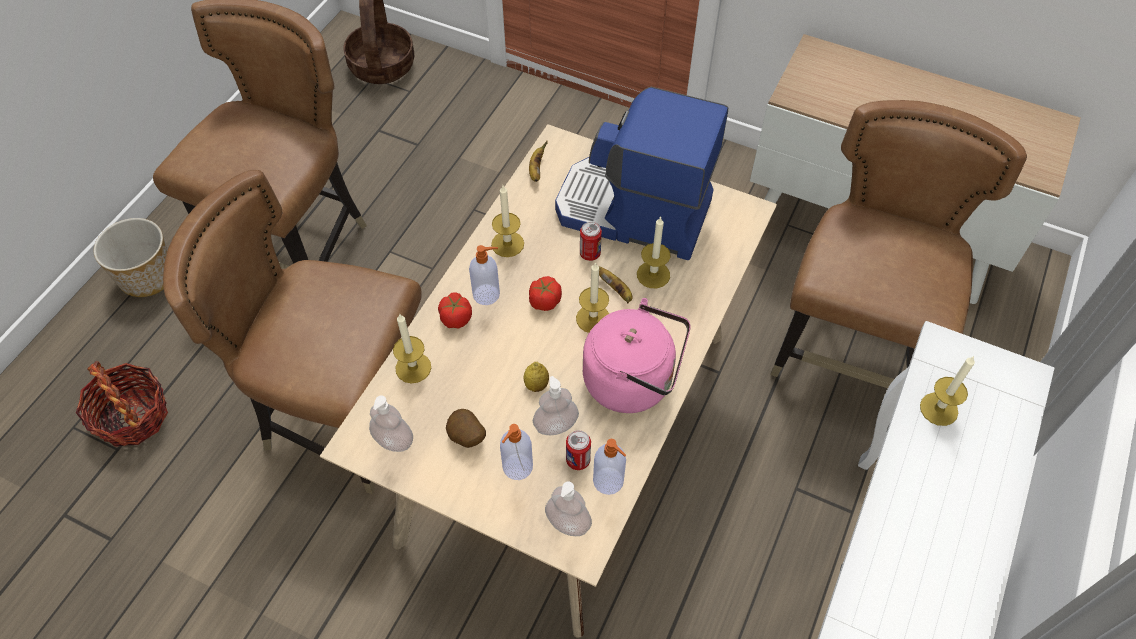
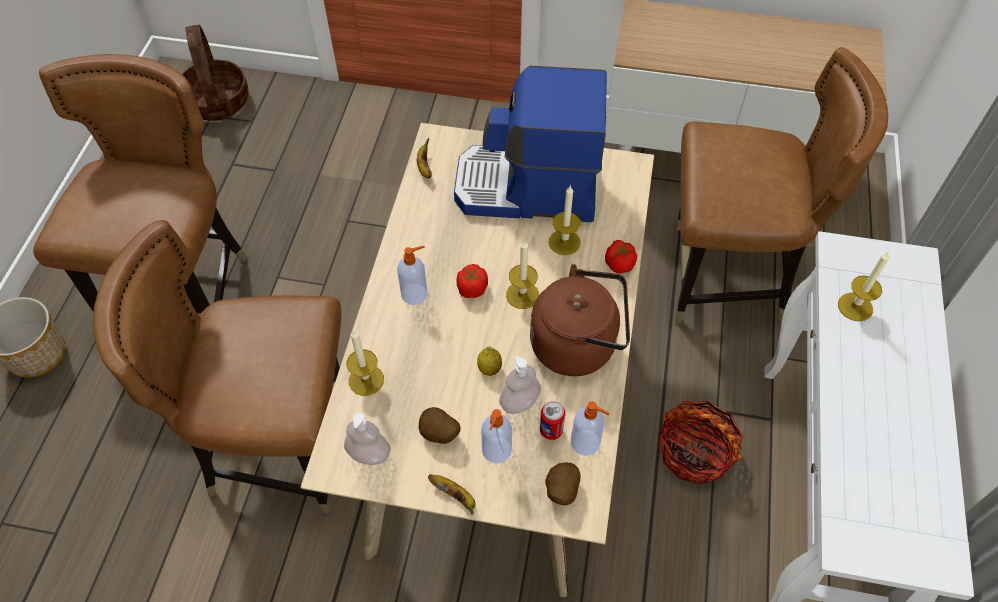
camera: 15 degrees left, 0 degrees up
(132, 416) = (62, 497): basket -> basket (694, 452)
(456, 318) = (392, 323): tomato -> tomato (619, 264)
(507, 244) = (419, 242): candle -> none
(568, 522) = (560, 490): soap dispenser -> potato
(590, 254) = (500, 235): can -> none
(616, 290) = (535, 264): banana -> banana (455, 495)
(633, 381) = (578, 344): pink kettle -> brown kettle
(849, 352) = (726, 277): brown chair -> brown chair turned 90 degrees clockwise

